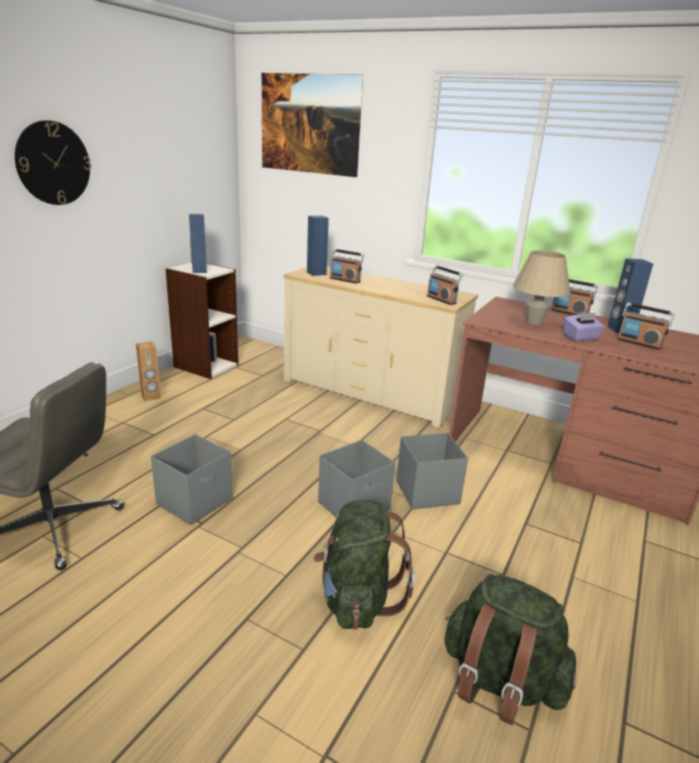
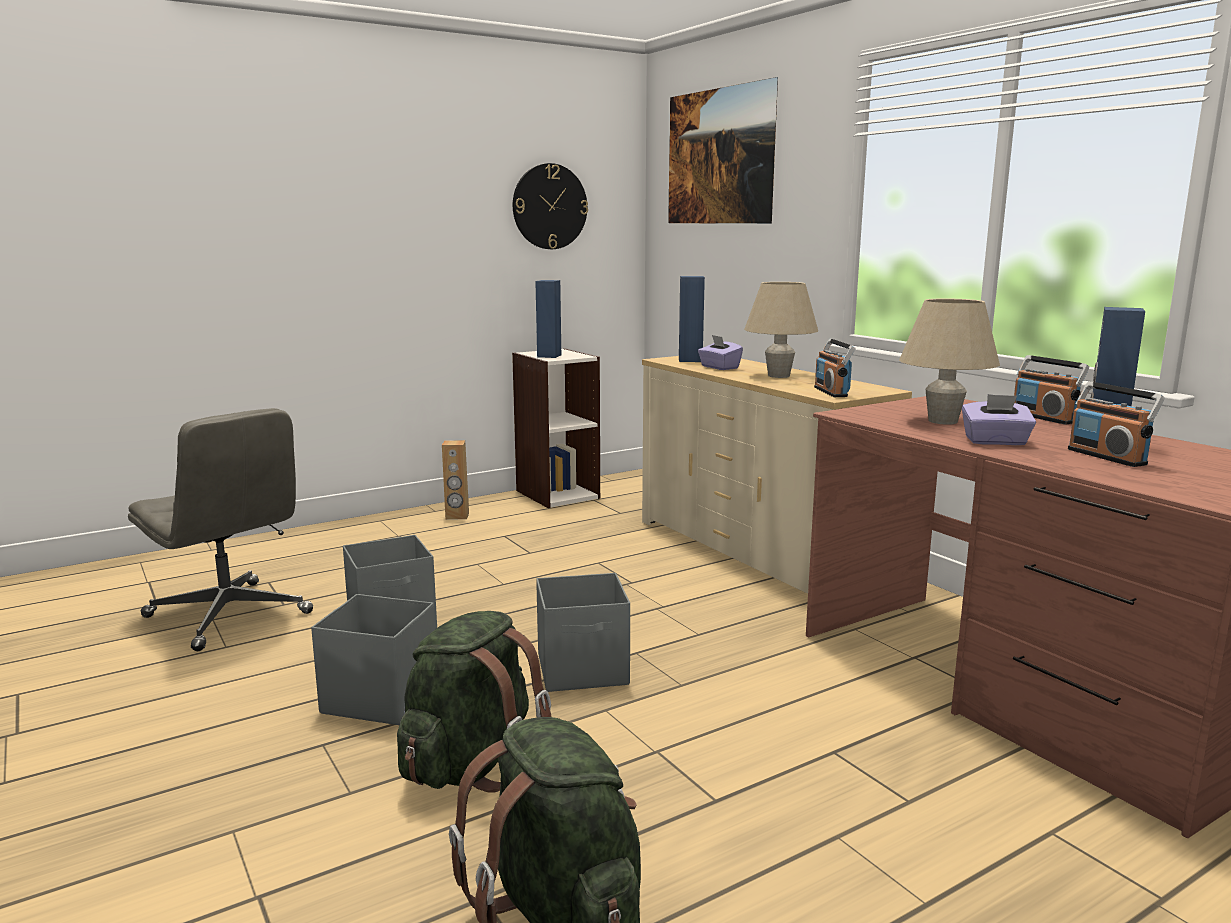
camera: 30 degrees right, 10 degrees down
(53, 163) = (366, 212): wall clock -> wall clock (549, 206)
(345, 280) = (719, 367): radio -> purple tissue box
(391, 286) = (778, 376): none -> beige table lamp
(426, 492) = (708, 678): grey storage box -> grey storage box (379, 698)

